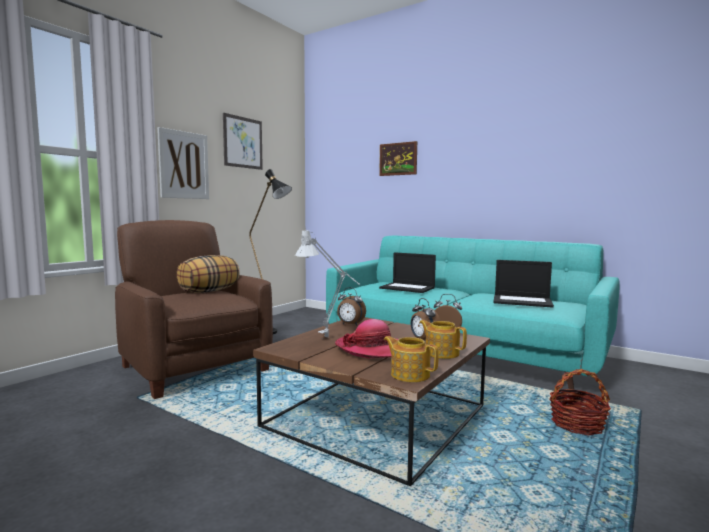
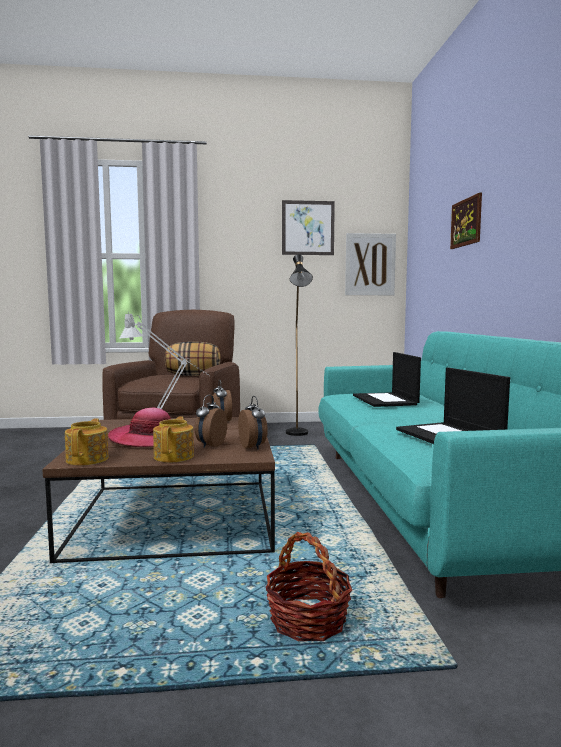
camera: 50 degrees right, 0 degrees up
(184, 165) = (234, 258): picture -> picture (370, 264)

